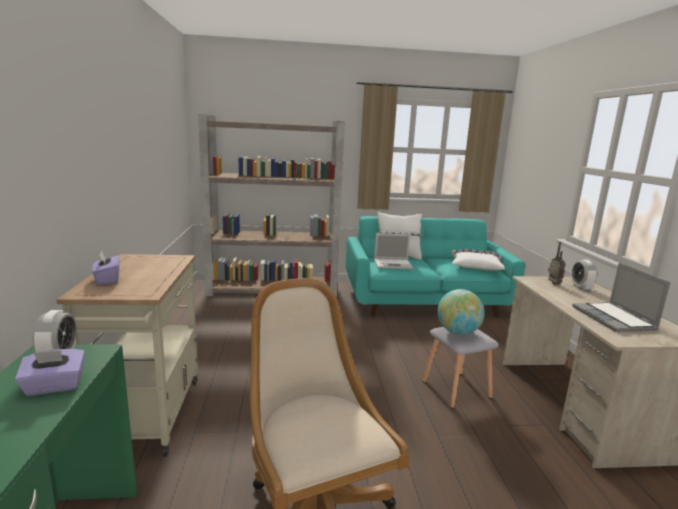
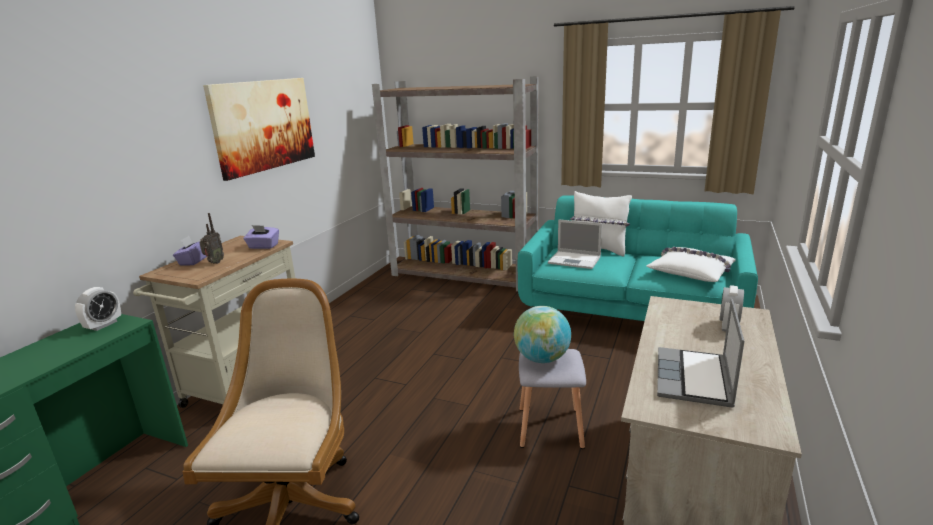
camera: 30 degrees right, 5 degrees up
(54, 386) = (75, 346): purple tissue box -> purple tissue box (263, 246)
(132, 139) = (264, 125): none -> picture
(553, 284) = (691, 315): radio -> radio (214, 263)

